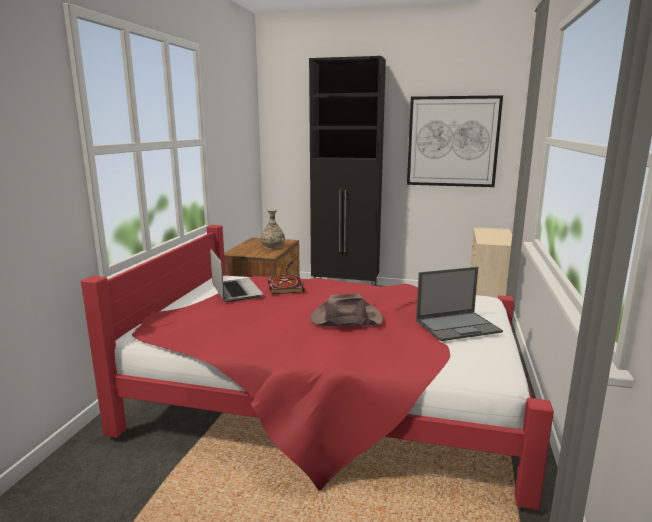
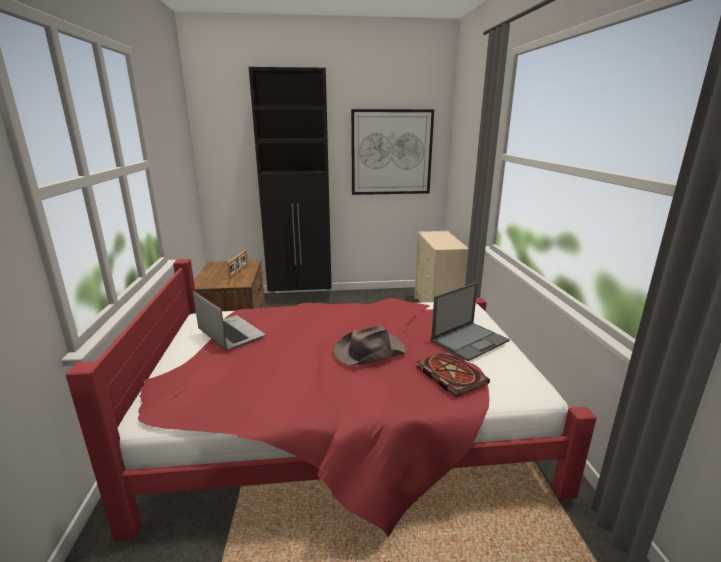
camera: 20 degrees left, 5 degrees up
(273, 247) = (239, 272): vase -> picture frame
(284, 286) = (278, 319): book -> book (449, 375)

